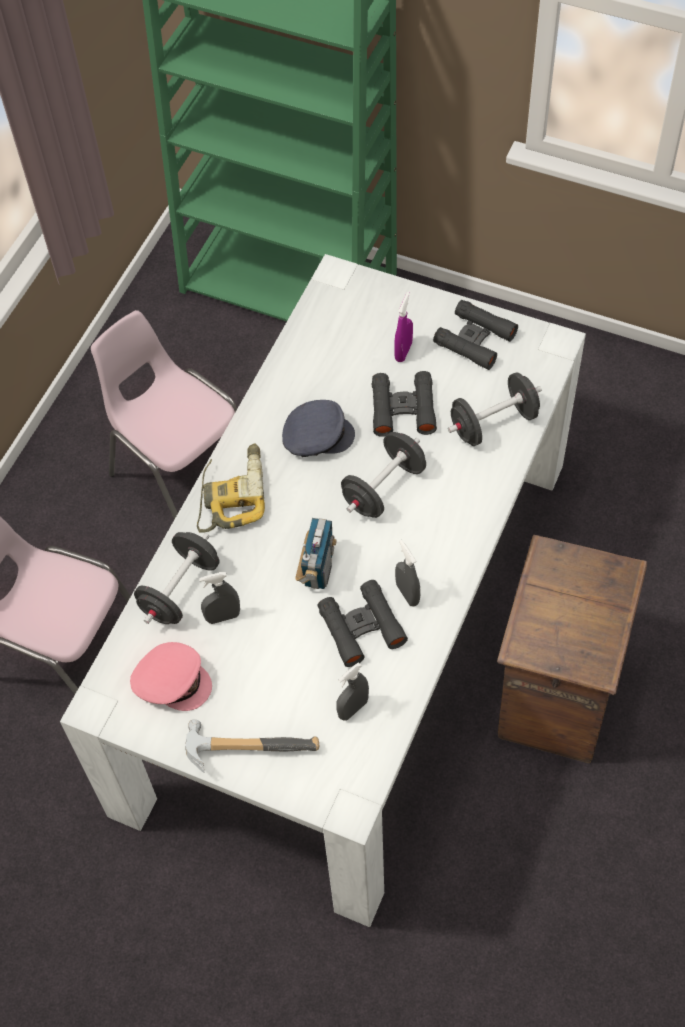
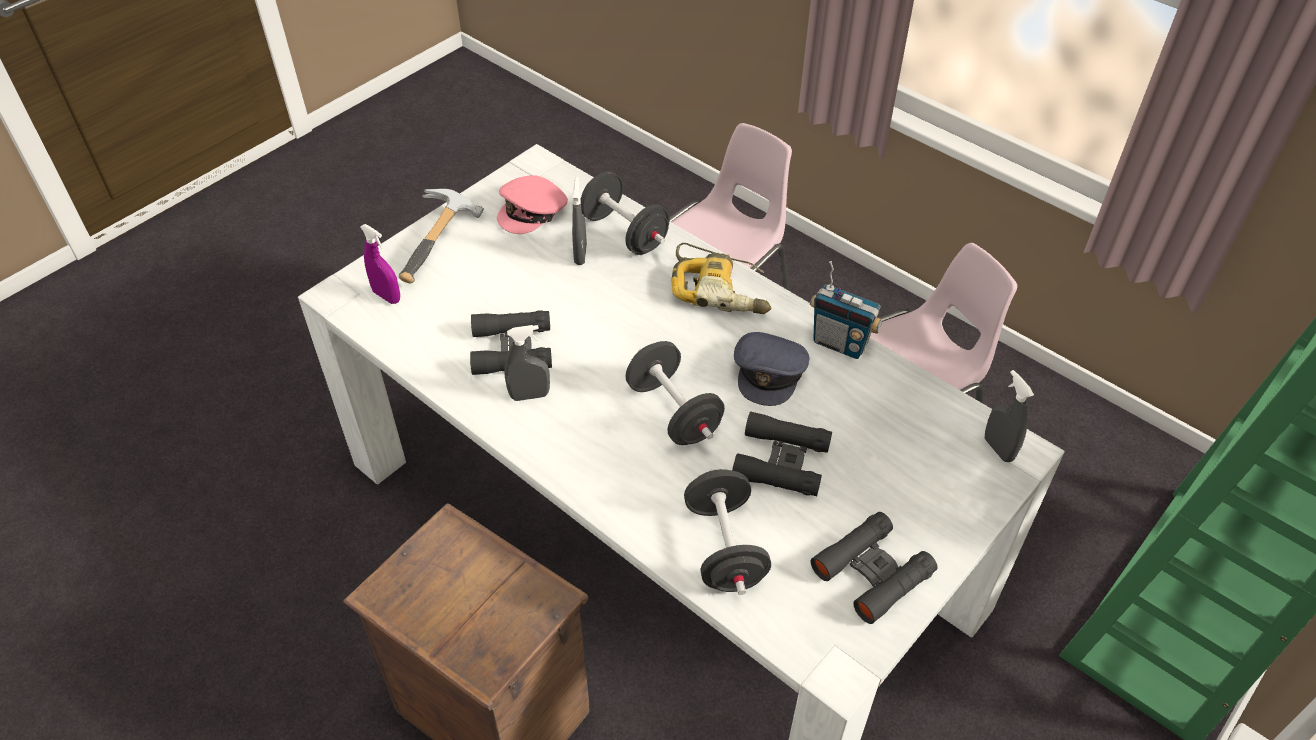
camera: 105 degrees right, 10 degrees down
(318, 569) = (597, 332): radio -> radio (840, 343)
(353, 708) = (429, 321): grey spray bottle -> grey spray bottle (998, 449)
(403, 351) = (873, 487): purple spray bottle -> purple spray bottle (387, 296)

